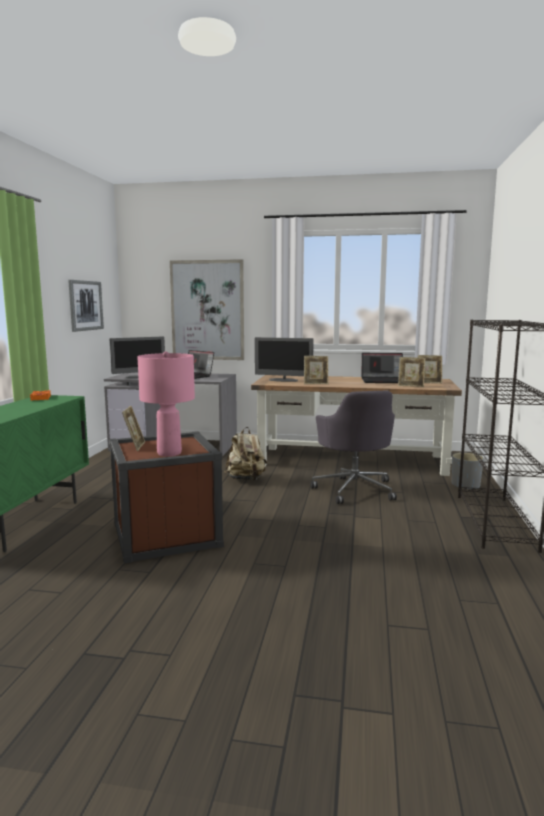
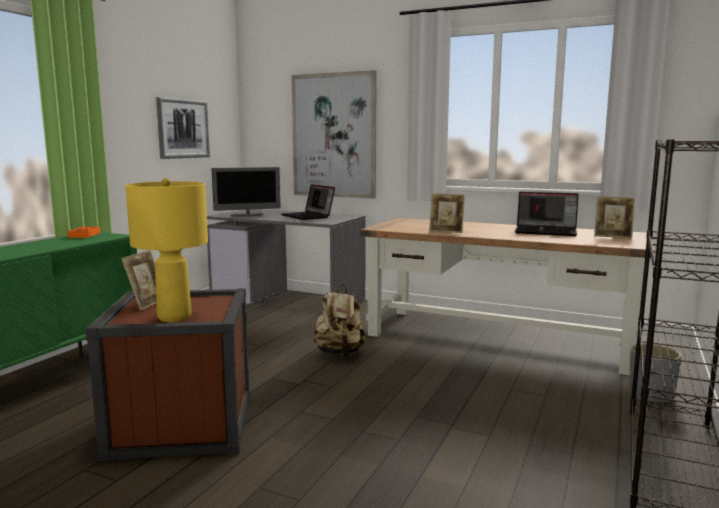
camera: 15 degrees right, 0 degrees up
(170, 453) = (175, 317): pink table lamp -> yellow table lamp
(283, 380) = (408, 226): monitor -> none
(354, 489) = (476, 383): grey office chair -> none
(411, 385) = (579, 240): picture frame -> none

